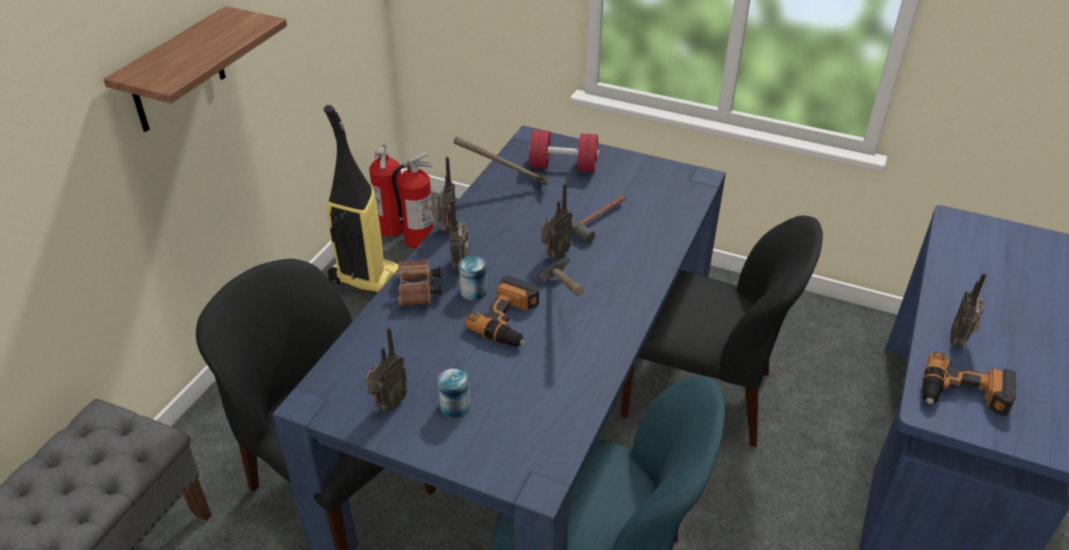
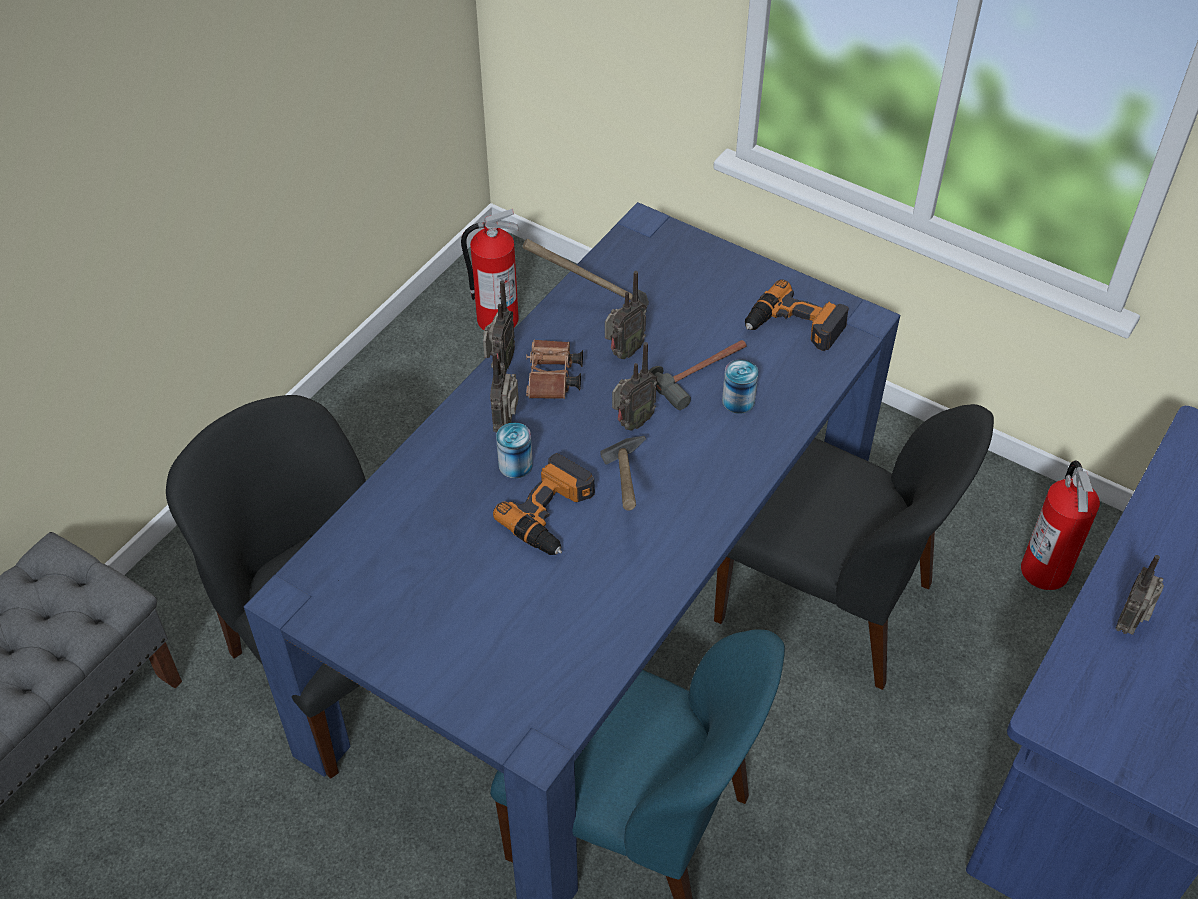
camera: 10 degrees right, 10 degrees up
(177, 72) = (167, 135): shelf -> none
(371, 281) = (422, 377): vacuum cleaner -> none
(388, 405) = (381, 614): radio -> radio (623, 352)
(392, 227) = (464, 294): fire extinguisher -> fire extinguisher (1045, 570)
(418, 292) = (446, 457): brown binoculars -> brown binoculars (553, 380)
(455, 406) = (460, 626): can -> can (738, 401)
(563, 166) = (677, 280): red dumbbell -> none
(963, 395) = (1106, 703): power drill -> power drill (794, 327)

